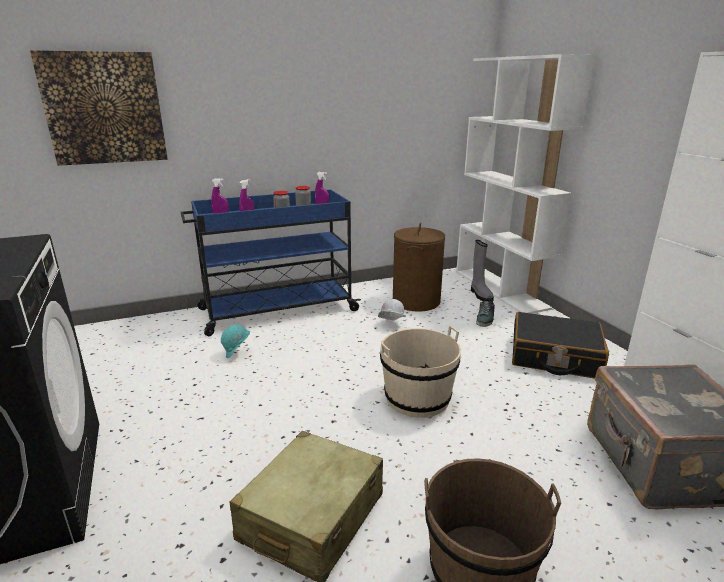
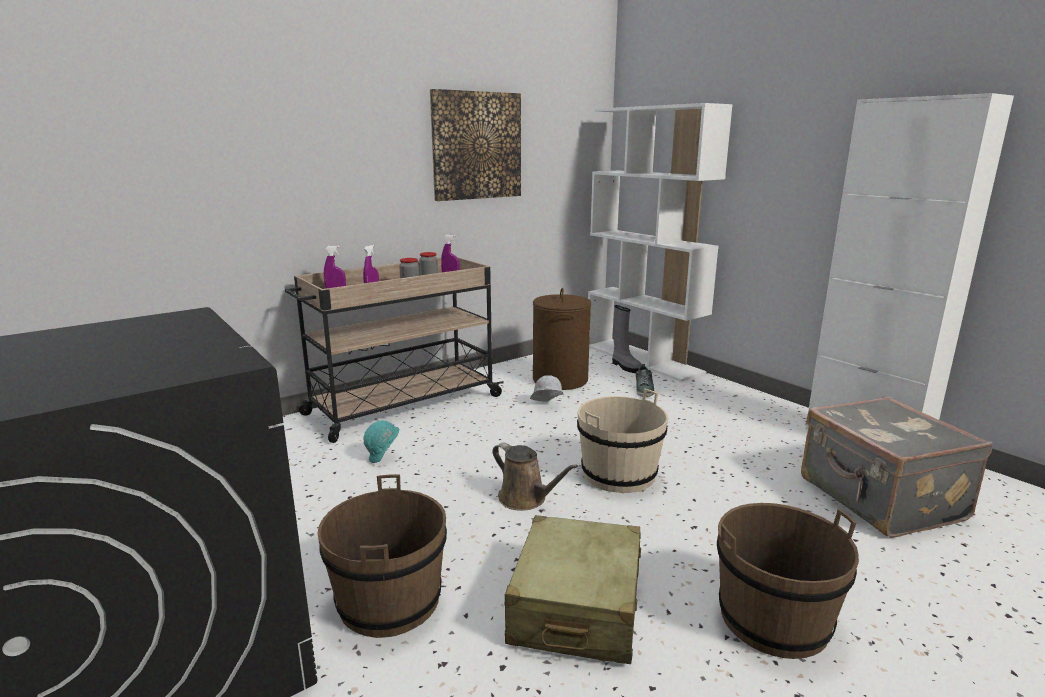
camera: 15 degrees left, 5 degrees down
(104, 108) = (185, 162): picture -> picture (476, 146)
(172, 480) = (389, 601): none -> brown bucket
(276, 310) = (402, 405): blue cart -> beige cart
(326, 409) = (525, 499): none -> brown watering can
(554, 357) = (733, 417): black suitcase -> none

